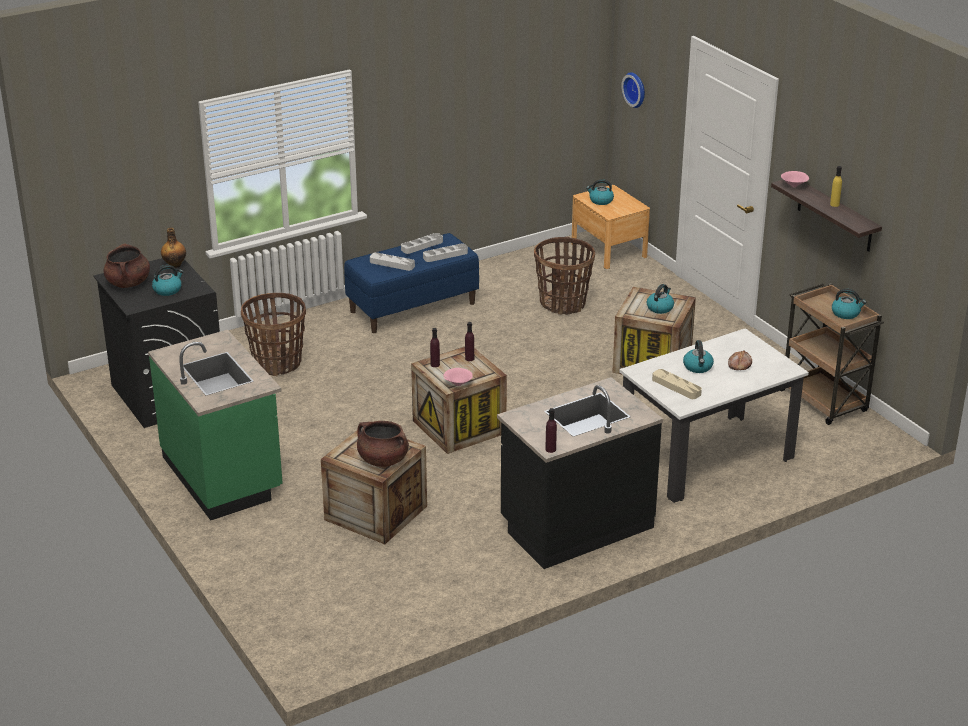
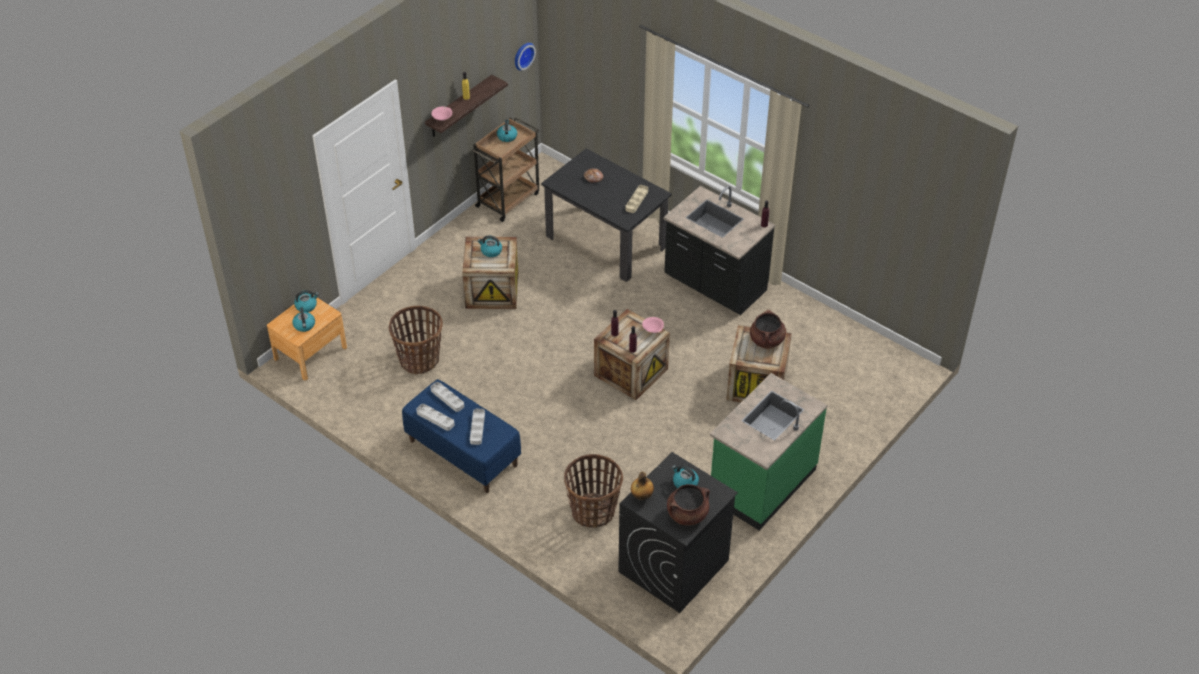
camera: 110 degrees left, 15 degrees up
(636, 89) = (267, 235): wall clock -> wall clock (522, 55)
(698, 367) = (606, 195): kettle -> kettle (306, 306)
(706, 458) = (606, 242): white dining table -> black dining table

